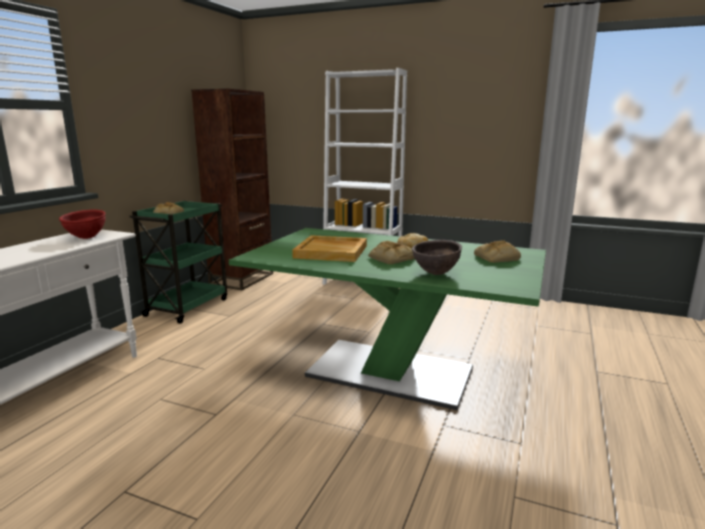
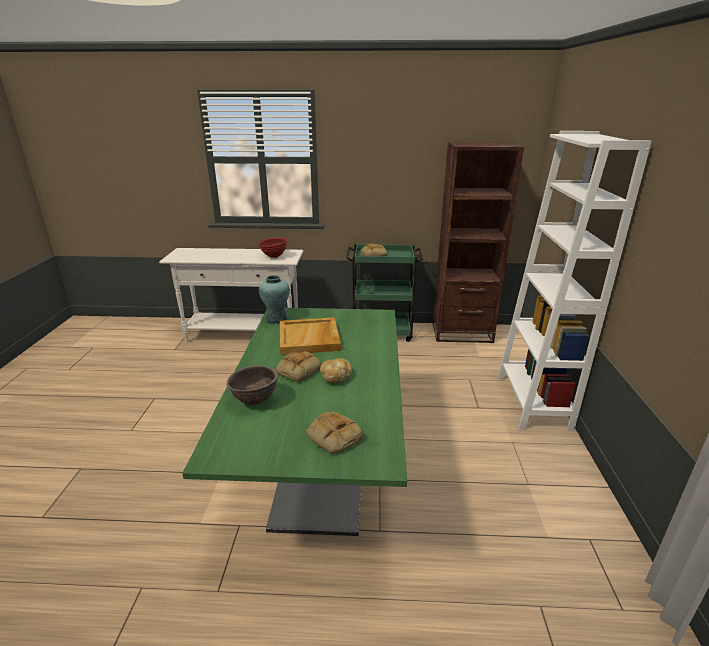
camera: 70 degrees right, 10 degrees up
(269, 258) = (276, 319): none -> turquoise vase

